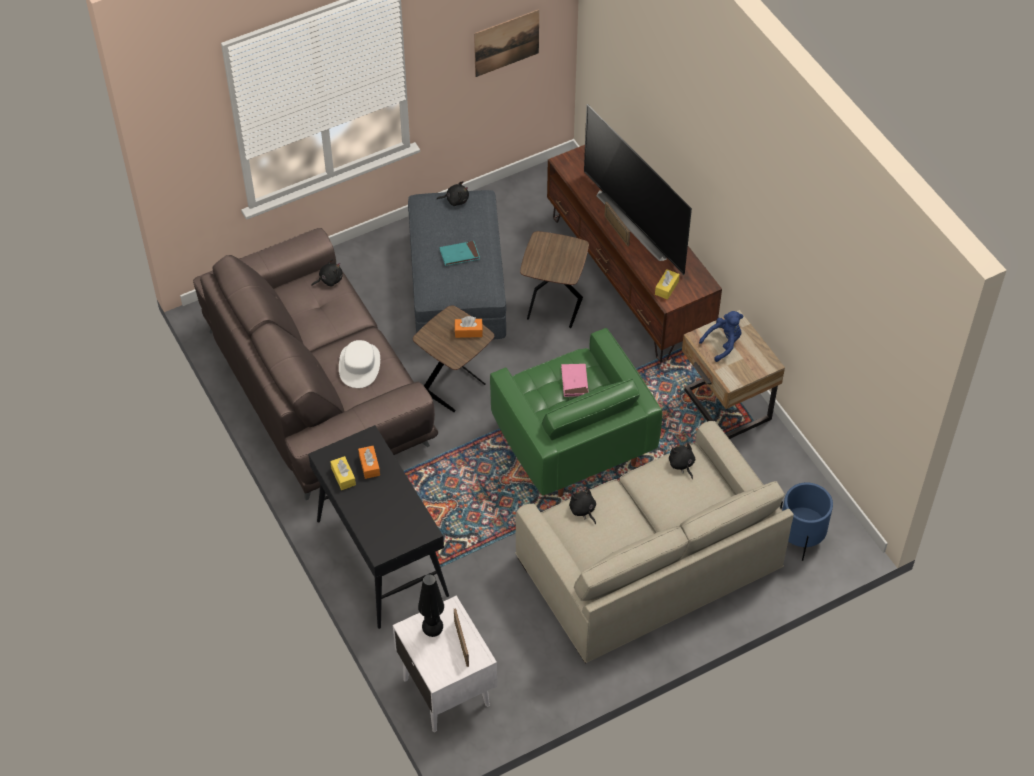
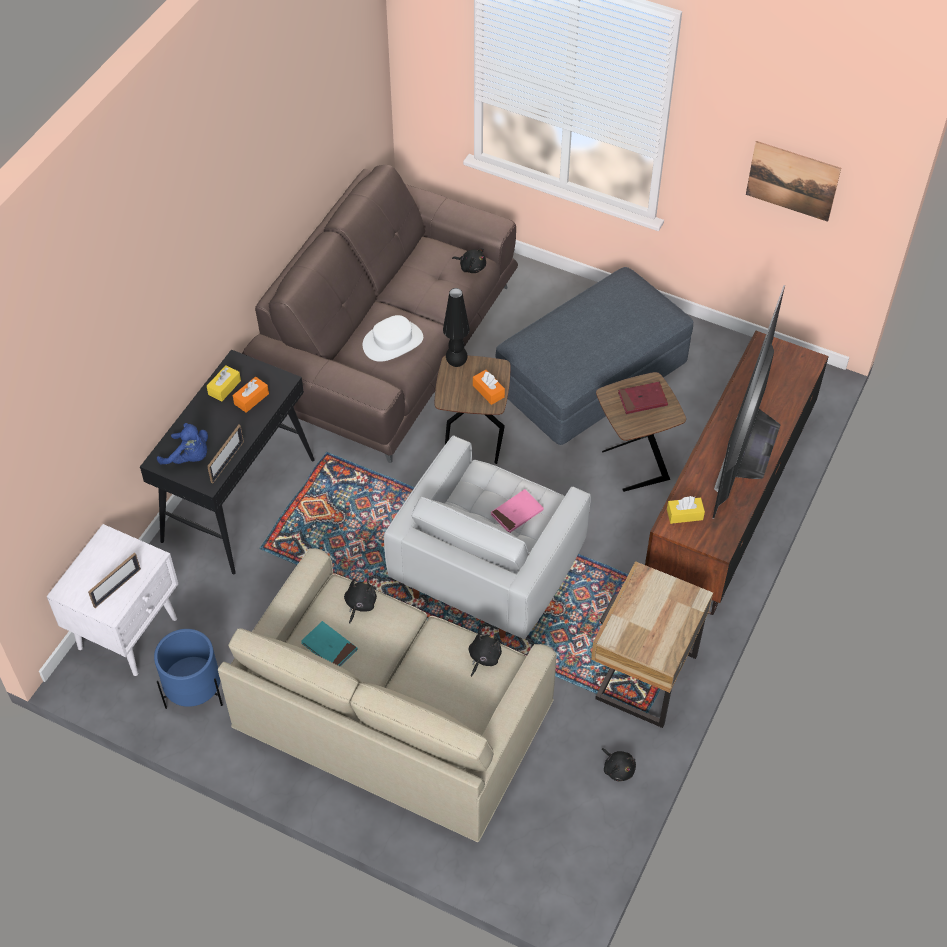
camera: 55 degrees right, 0 degrees up
(433, 631) = (116, 558): black table lamp -> black table lamp (456, 363)
(455, 200) = (649, 299): black plush toy -> black plush toy (618, 768)
(459, 254) = (586, 338): turquoise book -> turquoise book (329, 647)
(551, 253) = (642, 399): none -> red book
(571, 441) = (488, 569): green armchair -> white armchair
(616, 231) = (718, 433): picture frame -> picture frame (227, 462)
(723, 343) = (654, 602): blue plush toy -> blue plush toy (189, 457)
(801, 537) = (533, 841): blue planter -> blue planter (194, 692)

